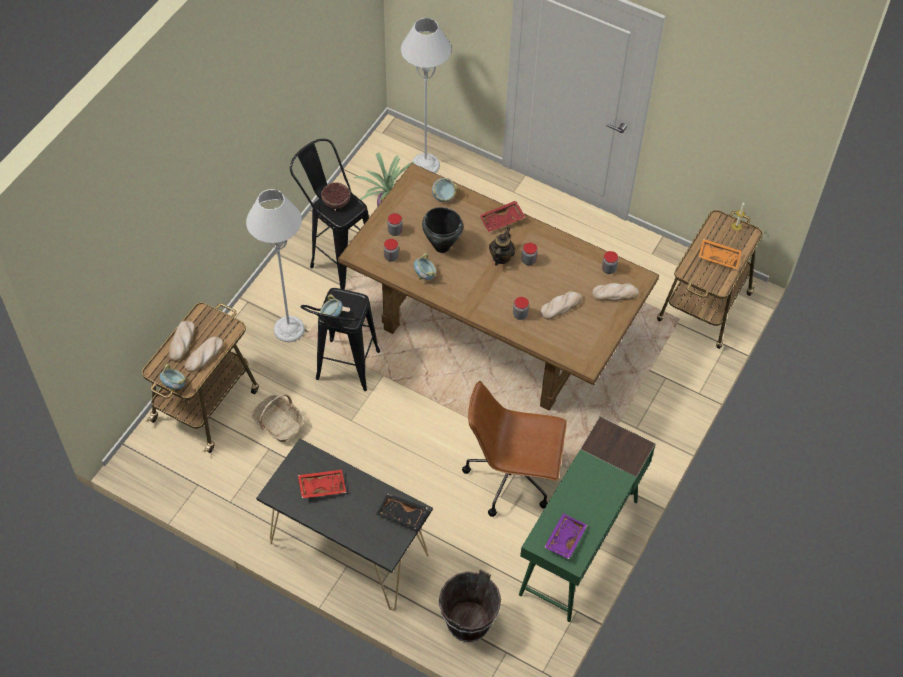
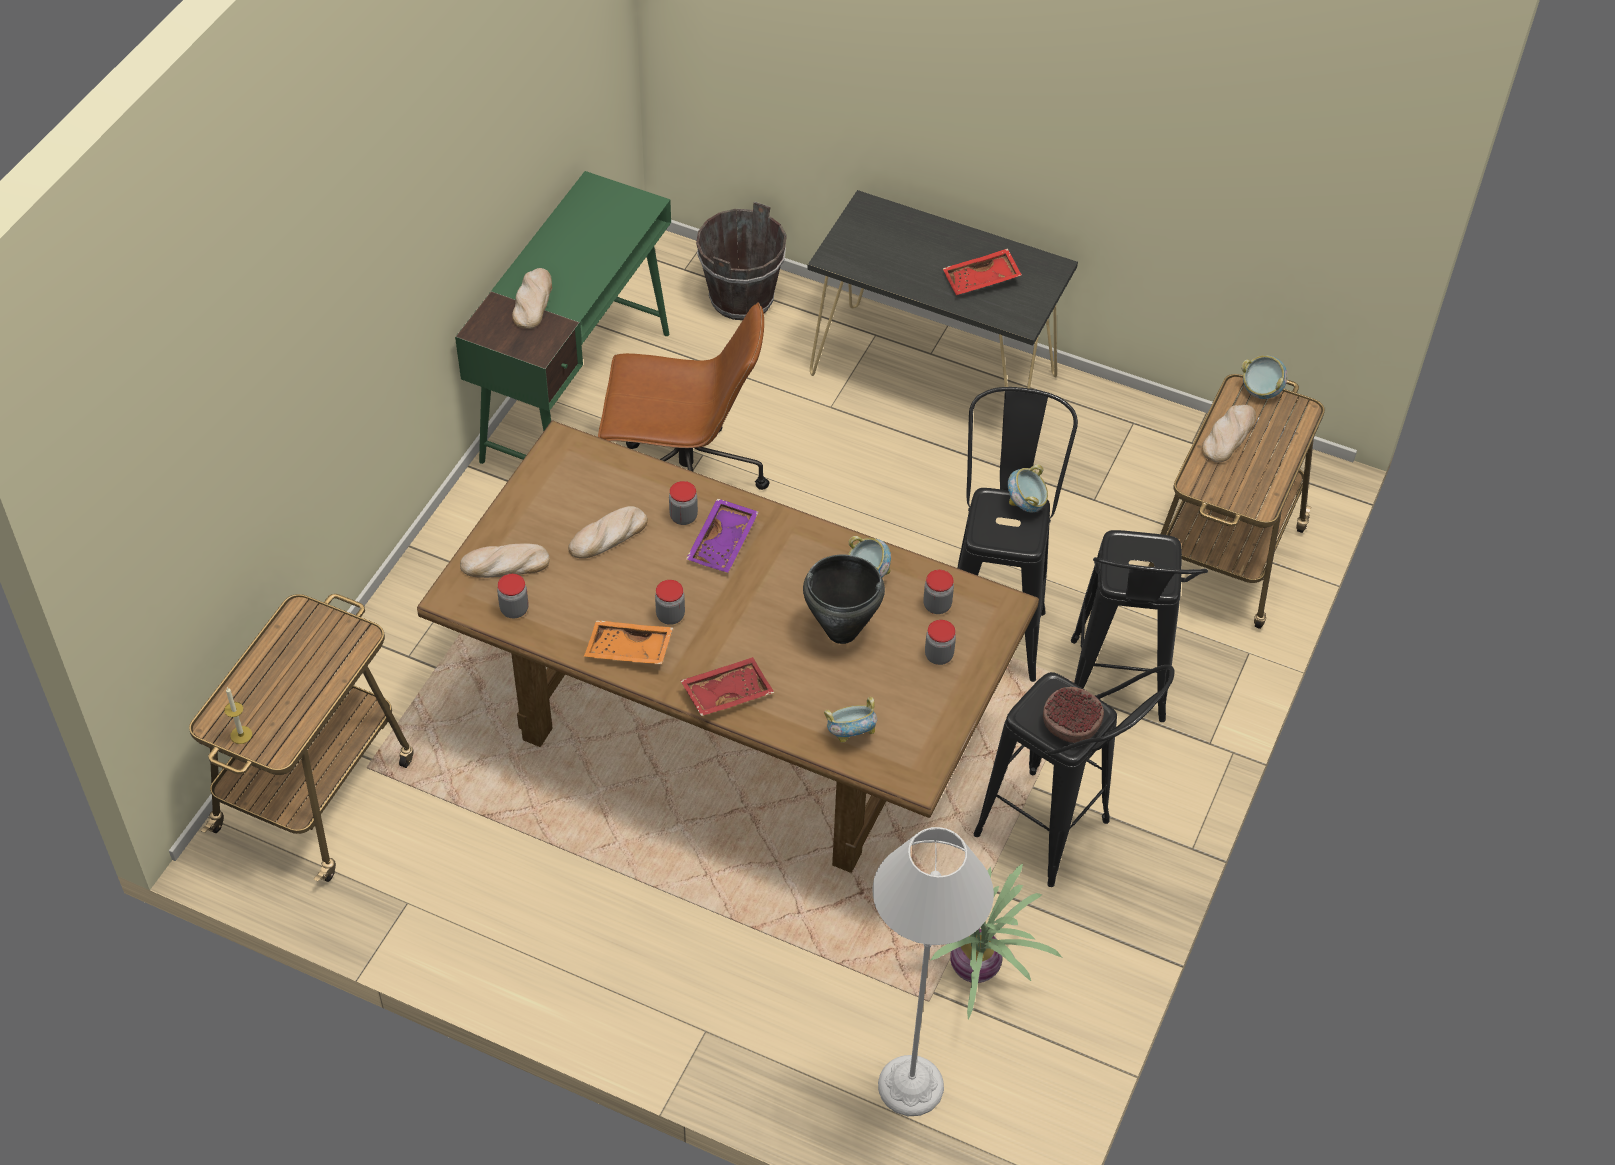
camera: 175 degrees right, 5 degrees down
(182, 342) = (1275, 454): bread -> bread (532, 301)
(278, 423) = (1089, 538): basket -> none
(289, 329) = (1116, 696): grey floor lamp -> black stool
(401, 515) = (853, 252): black tray -> none
(501, 257) = (725, 618): teapot -> none
(564, 538) = (606, 211): purple tray -> purple tray (724, 543)
(719, 257) = (290, 669): orange tray -> orange tray (628, 651)

